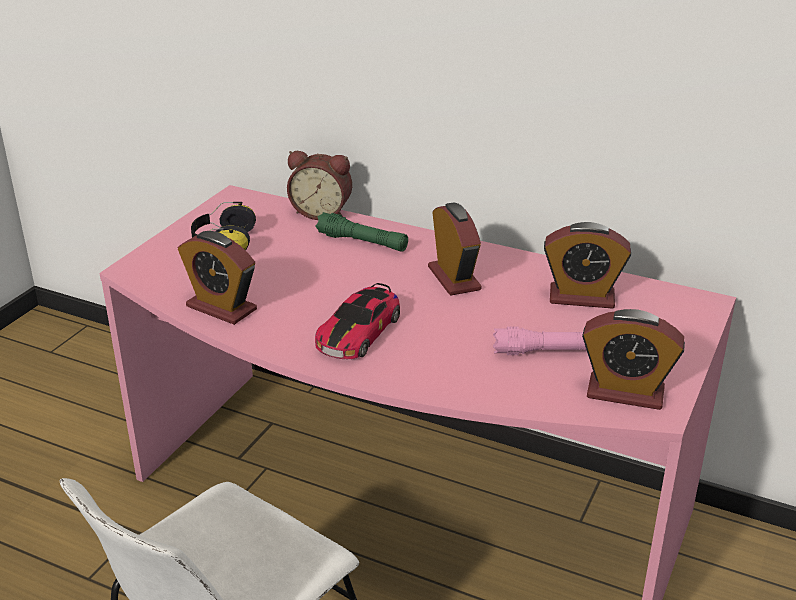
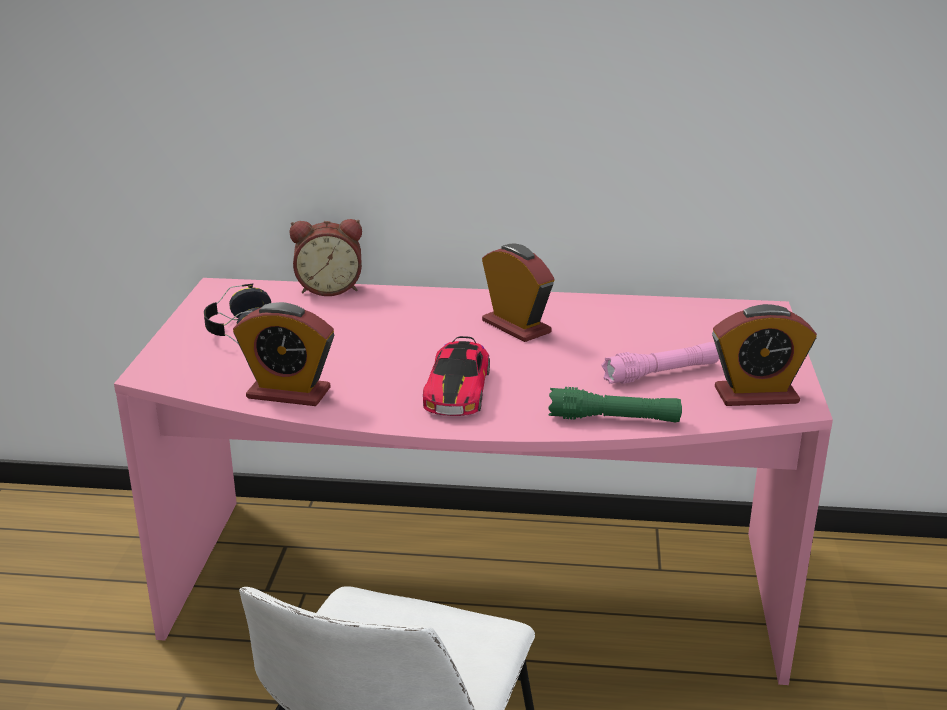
camera: 20 degrees left, 5 degrees down
(362, 242) = (395, 309): green flashlight -> green flashlight (614, 419)
(581, 297) = (652, 323): alarm clock -> none

